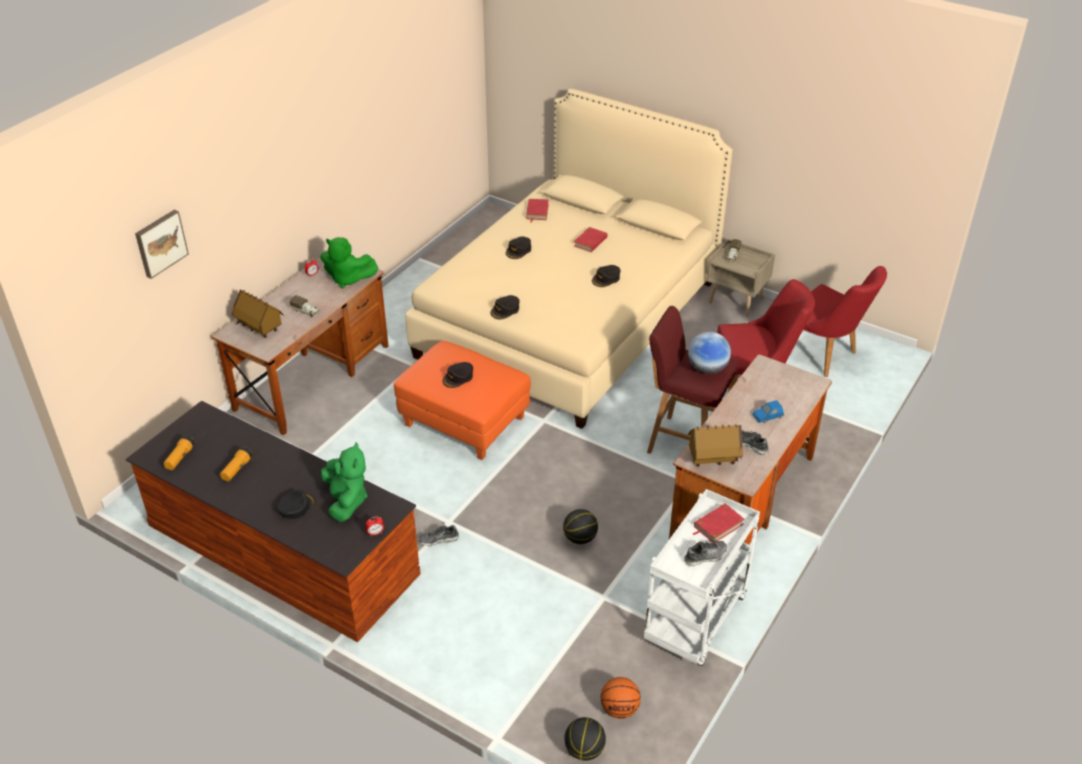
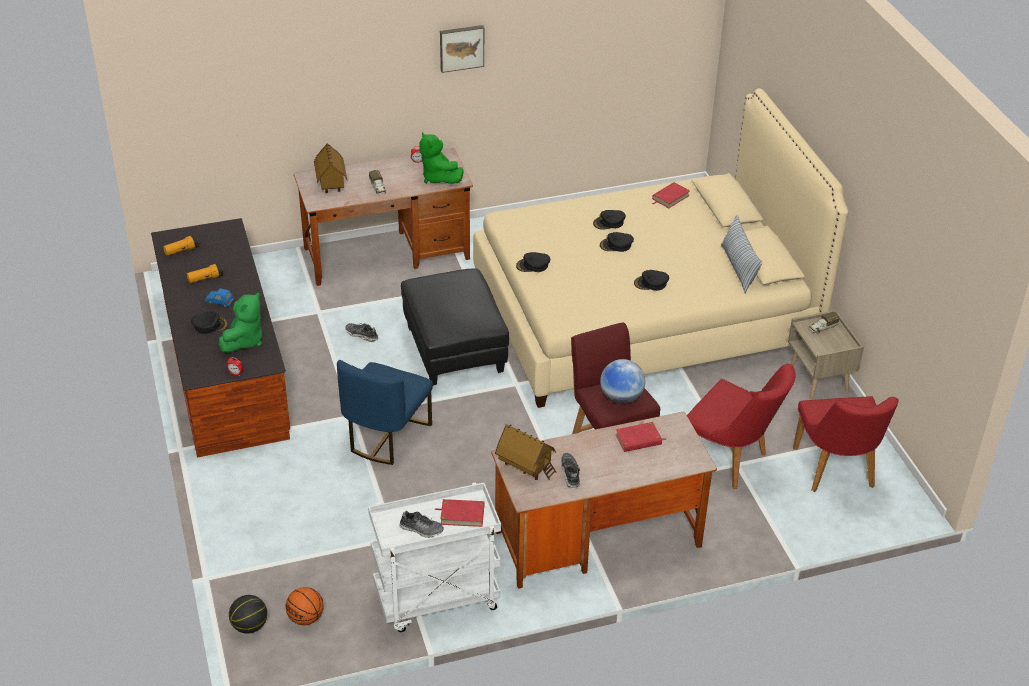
camera: 40 degrees right, 0 degrees up
(160, 243) = (254, 73): picture -> picture (461, 47)
(439, 540) = (330, 424): shoe -> shoe (361, 335)
(458, 378) = (447, 302): black cap -> black cap (616, 245)
(465, 422) = (455, 350): orange ottoman -> black ottoman
(497, 521) = (386, 436): none -> blue chair
(580, 538) = (430, 487): basketball -> none
(590, 242) = (681, 245): red book -> red book (638, 440)
(648, 238) = (738, 268): none -> pillow
(767, 416) = (617, 463): blue toy car -> blue toy car (219, 301)

